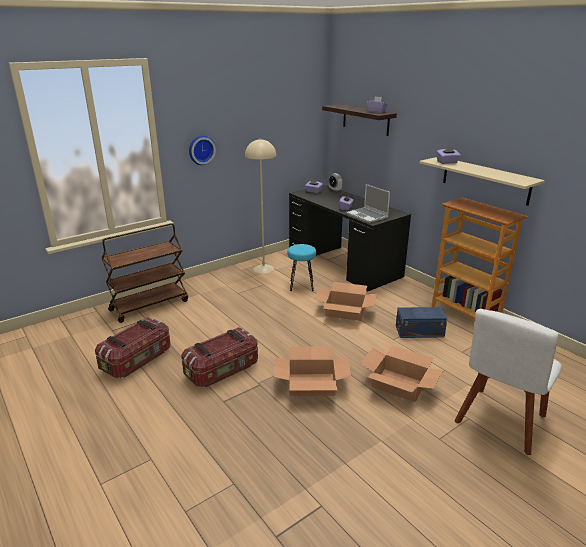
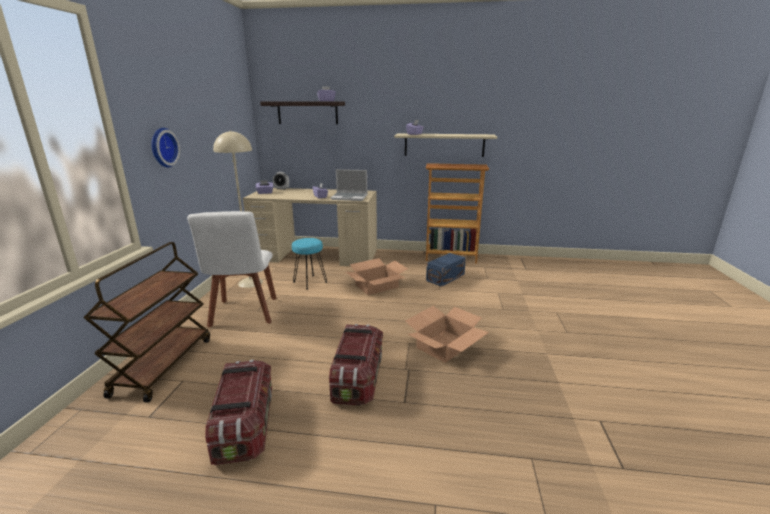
camera: 45 degrees left, 5 degrees down
(343, 263) = (316, 255): black desk -> beige desk
(399, 384) = (493, 314): cardboard box -> none
(499, 422) = (570, 306): white chair -> white chair (244, 313)

